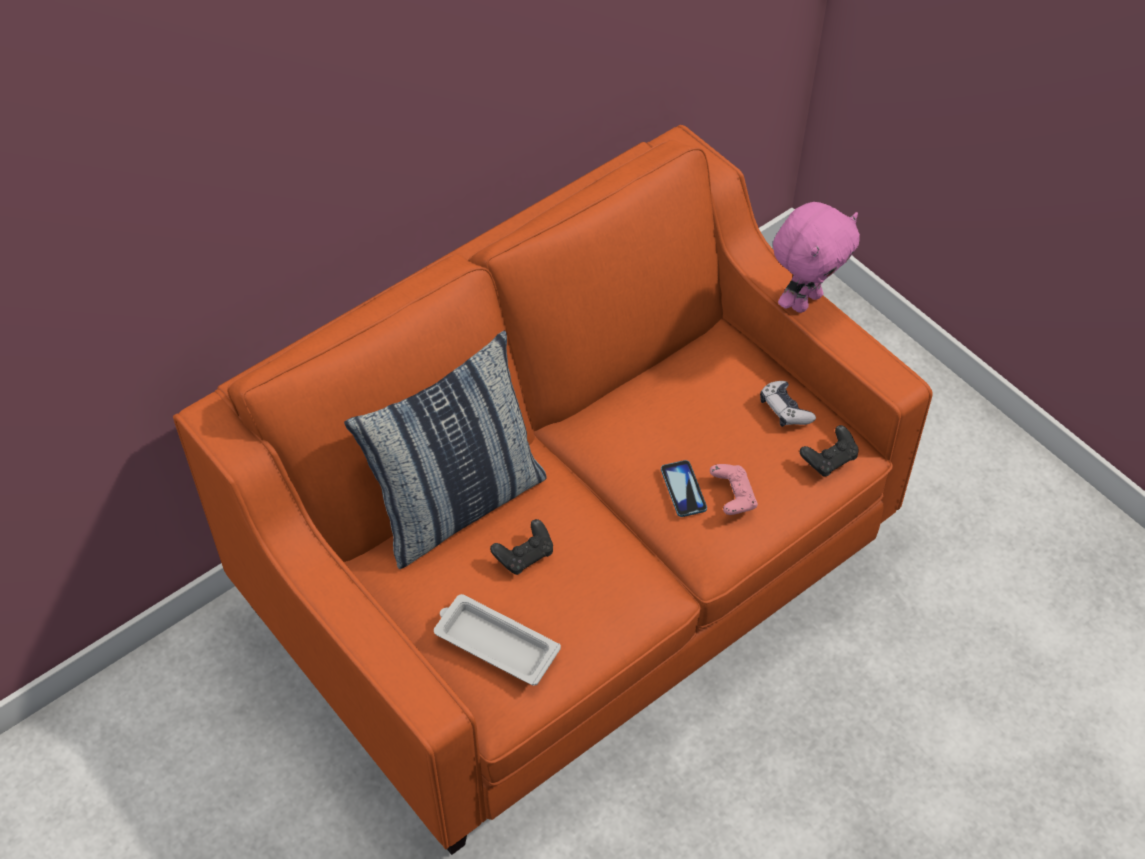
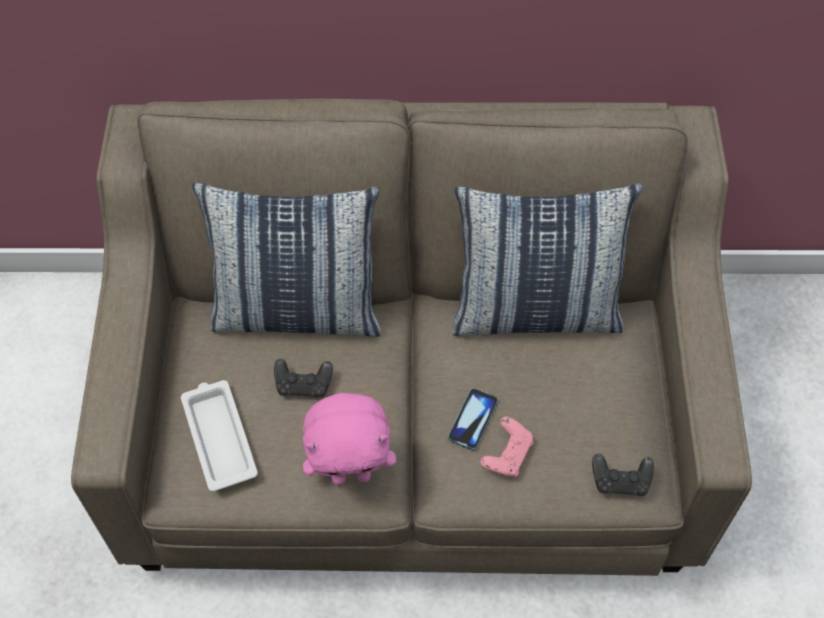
camera: 40 degrees right, 5 degrees up
(569, 570) = (413, 423): orange sofa -> beige sofa
(649, 379) = (535, 311): none -> pillow
(784, 410) = (621, 412): game controller -> none
(805, 300) = (707, 328): pink plush toy -> pink plush toy (351, 474)

